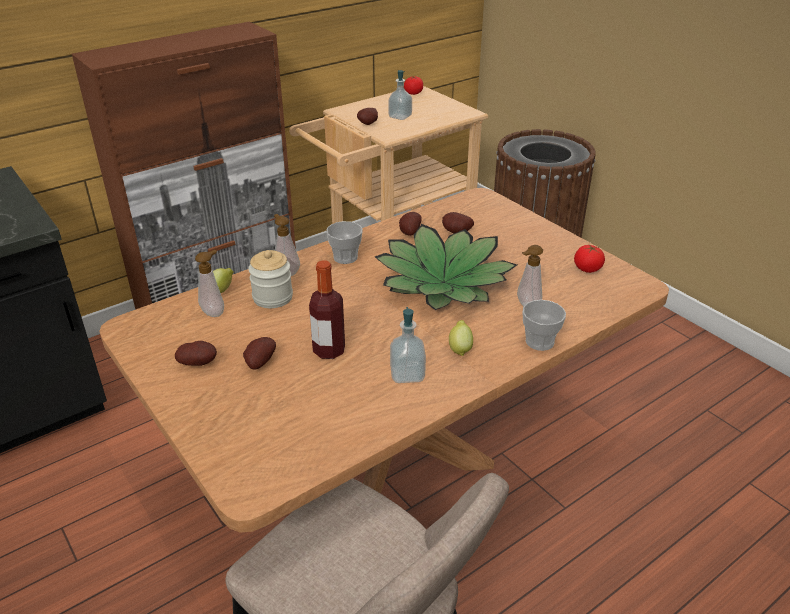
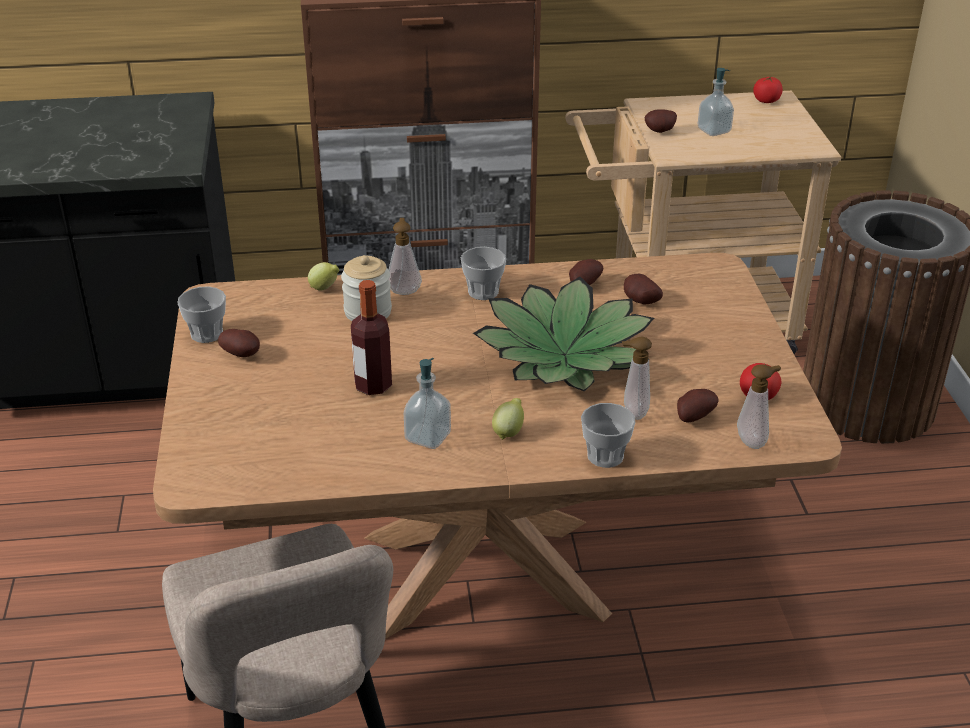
camera: 30 degrees right, 0 degrees up
(152, 357) = (207, 334): none -> cup
(214, 312) = (299, 308): soap dispenser -> soap dispenser (753, 441)
(259, 363) = (296, 374): potato -> potato (693, 417)

